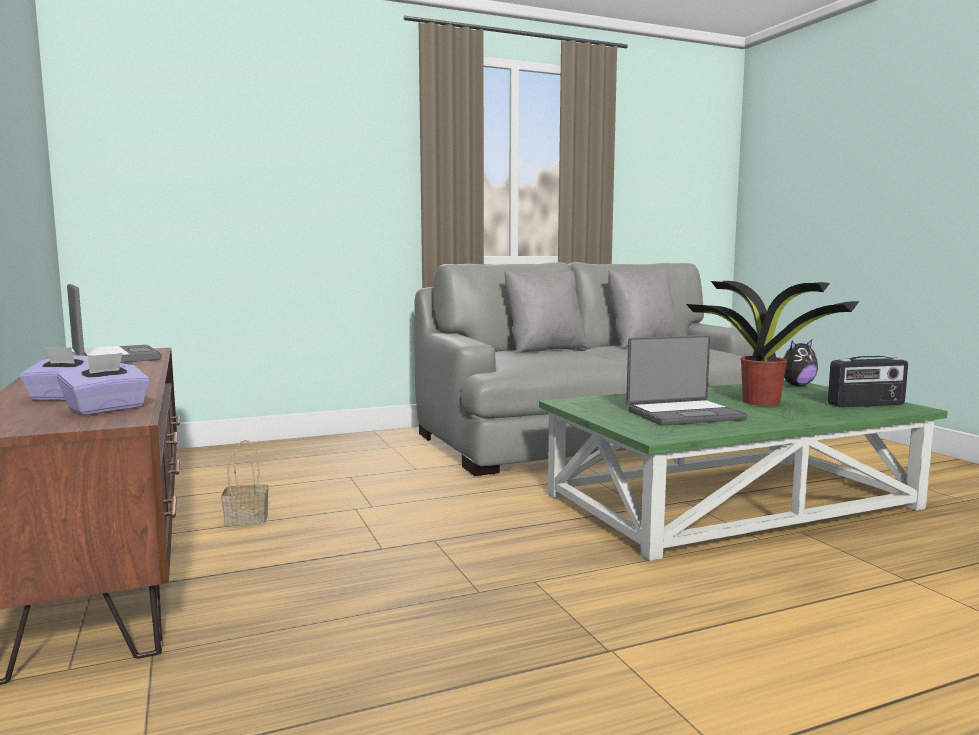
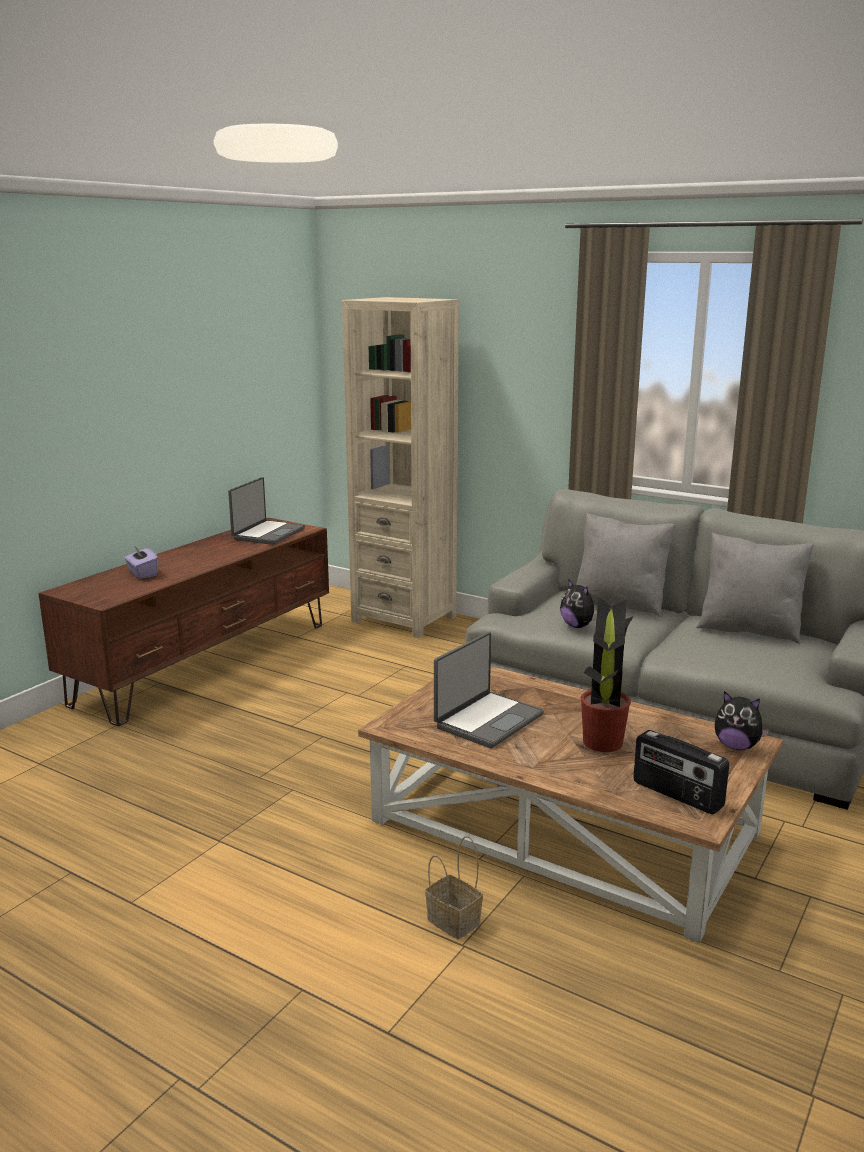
camera: 55 degrees right, 10 degrees up
(107, 409) = (124, 590): purple tissue box -> none
(245, 519) = (289, 671): basket -> basket (451, 921)
(249, 454) = (404, 619): none -> beige bookcase
(565, 361) = (578, 626): none -> plush toy
(683, 414) = (487, 720): laptop -> laptop turned 90 degrees counterclockwise
(731, 501) = (566, 826): green coffee table -> brown coffee table

